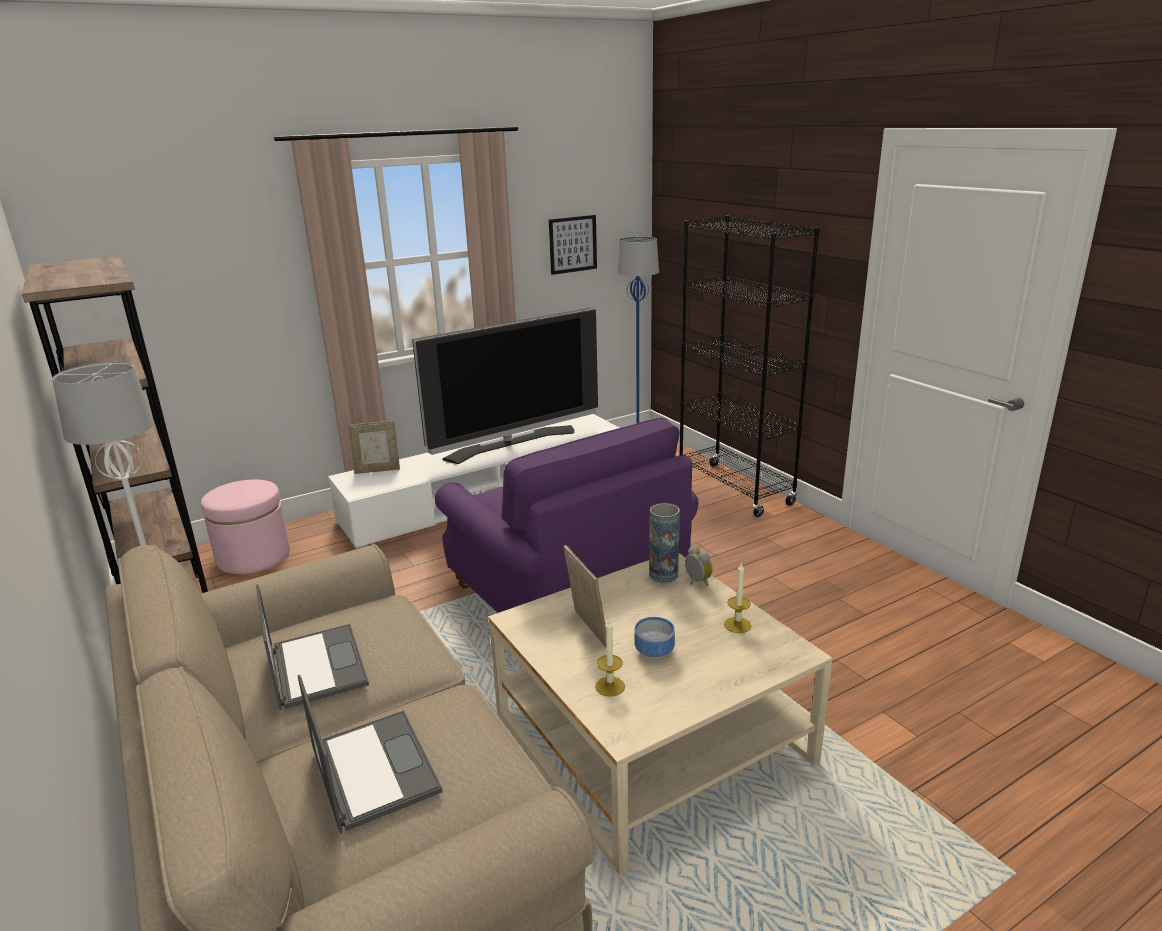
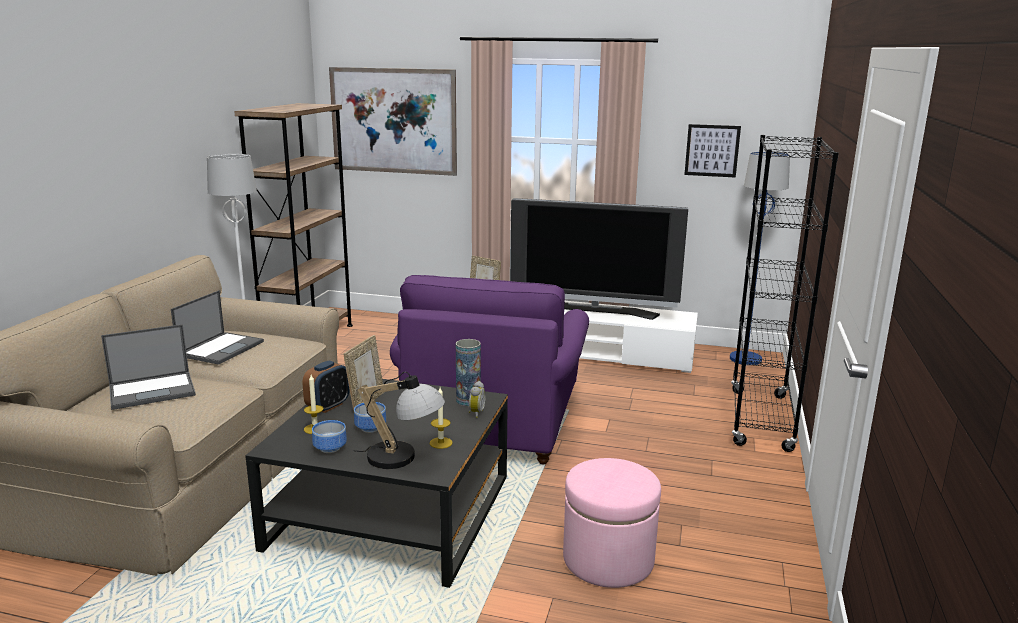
camera: 45 degrees right, 5 degrees down
(175, 268) = (393, 121): none -> picture
(253, 556) = (387, 327): pink ottoman -> pink ottoman (608, 559)
(373, 768) = (153, 390): laptop -> laptop turned 45 degrees clockwise
(563, 657) = (328, 406): none -> alarm clock
(650, 737) = (391, 512): beige coffee table -> black coffee table
(673, 694) = (331, 449): none -> bowl
(749, 659) = (404, 459): none -> table lamp

